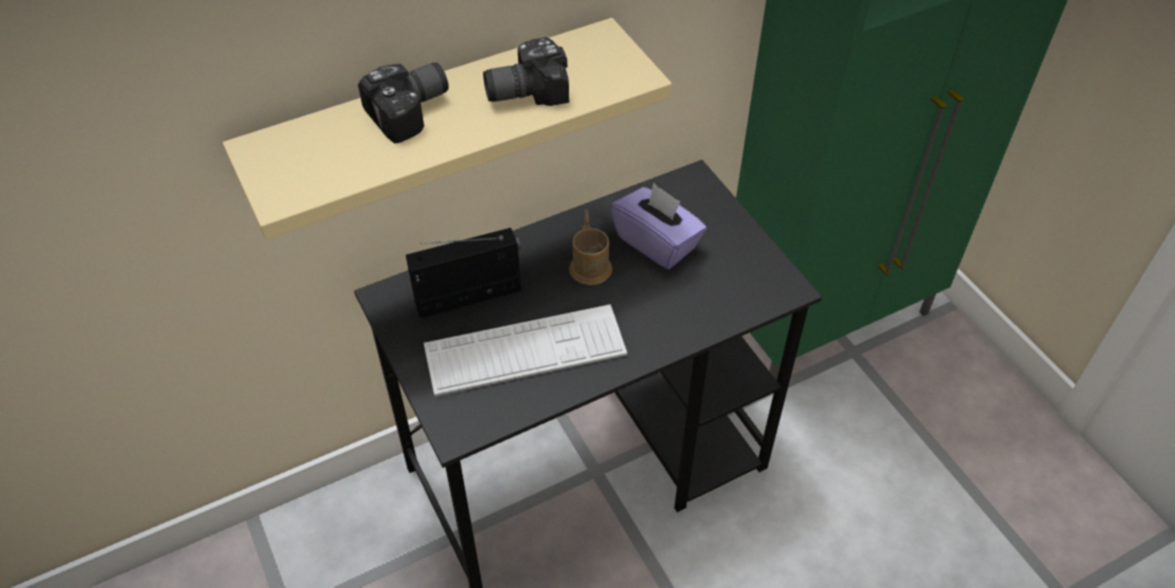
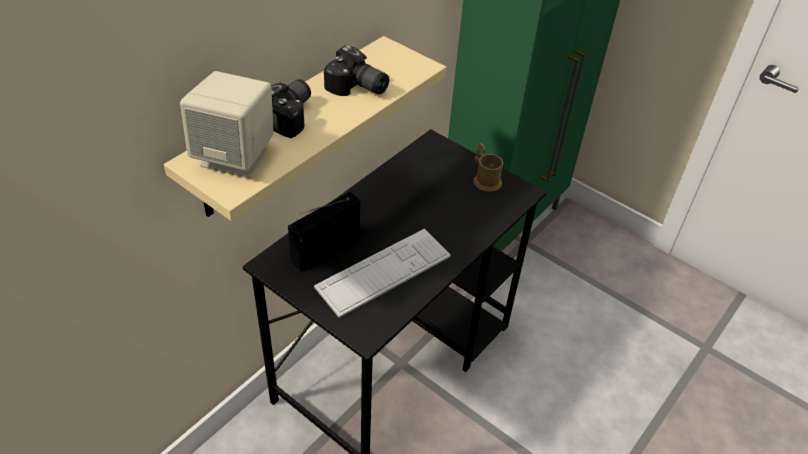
camera: 25 degrees left, 5 degrees down
(311, 154) = (236, 157): none -> beige speaker
(524, 90) = (357, 88): camera -> camera turned 105 degrees counterclockwise
(589, 263) = (395, 207): brown mug -> brown mug (485, 179)
(657, 242) = (431, 185): purple tissue box -> none

